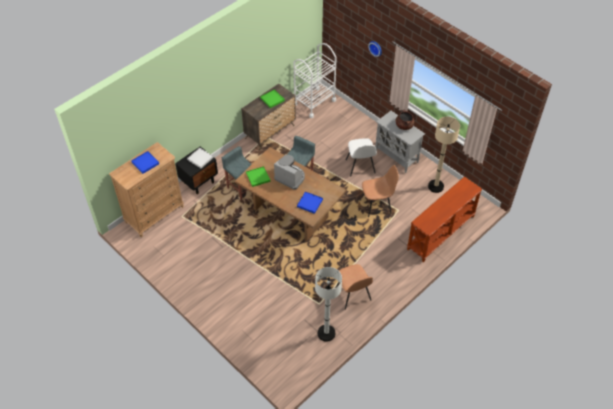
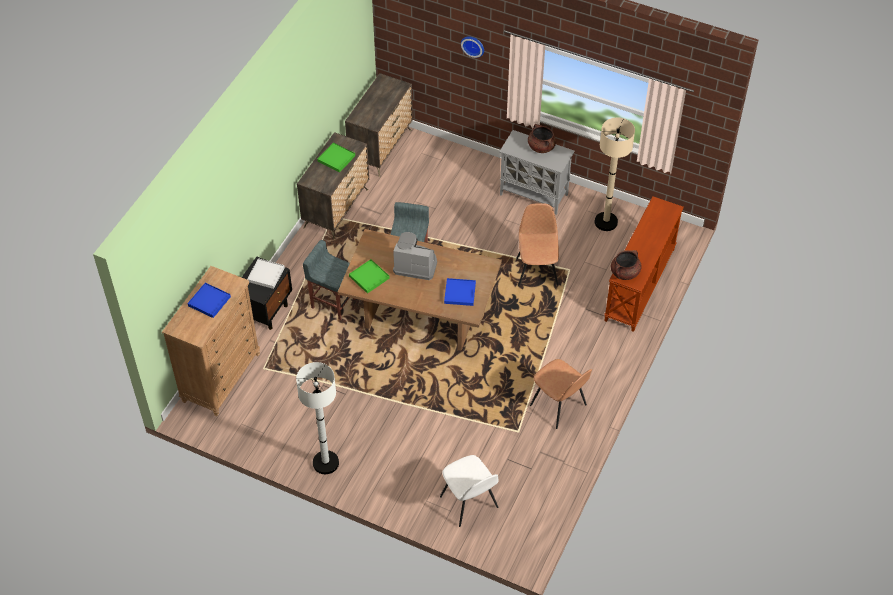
camera: 20 degrees left, 0 degrees up
(314, 102) = (381, 147): white cart -> dresser
(326, 333) = (545, 468): white floor lamp -> white floor lamp (325, 463)
(360, 167) = (490, 224): white chair -> white chair (469, 503)
(377, 205) = (537, 270): brown chair -> brown chair turned 60 degrees counterclockwise
(423, 221) = (625, 273): none -> brown cooking pot

